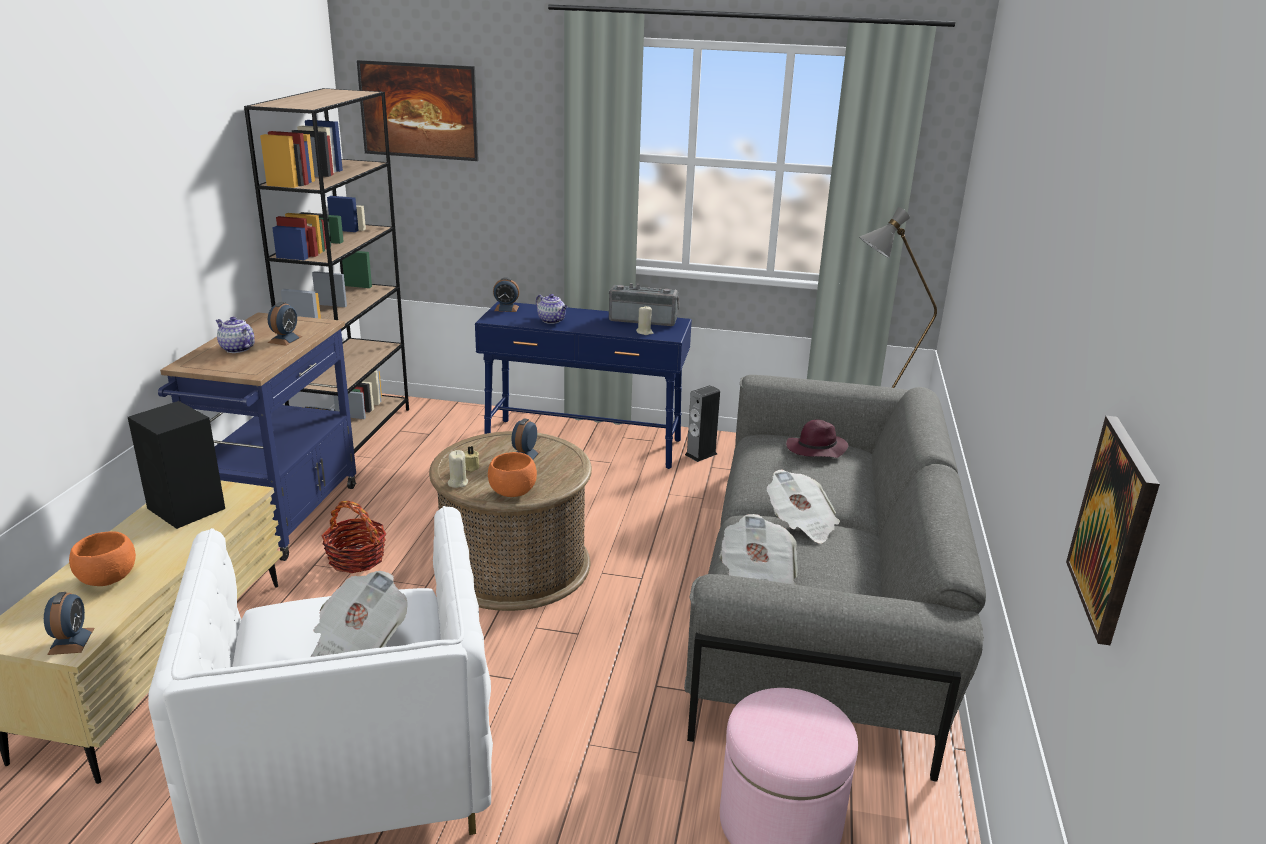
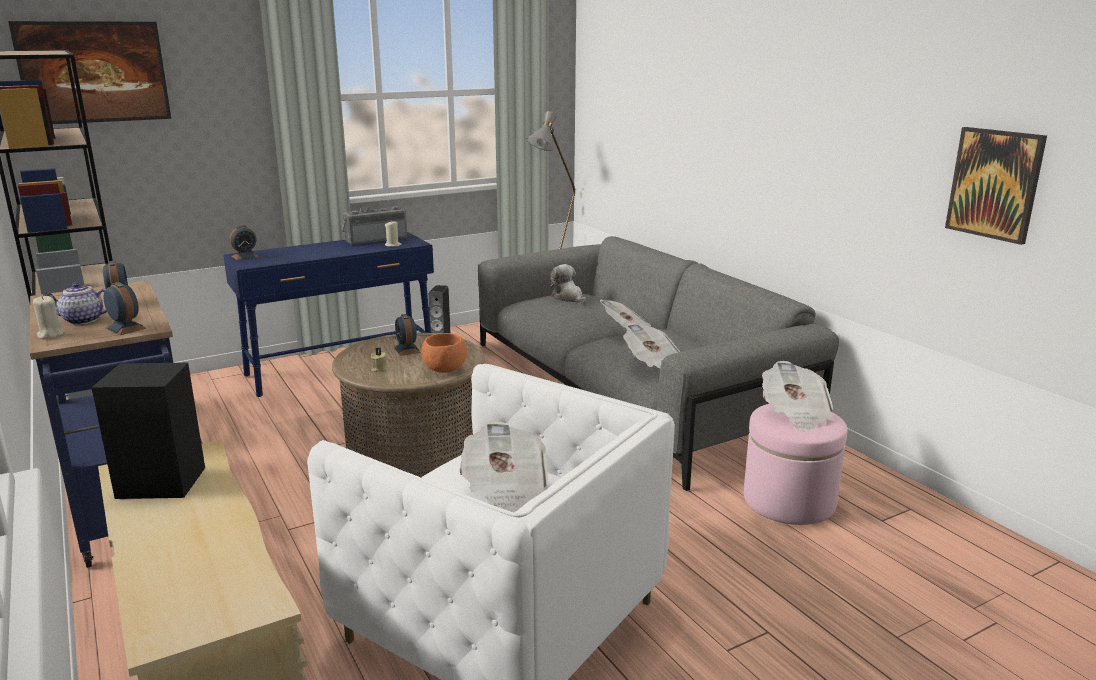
camera: 40 degrees left, 5 degrees down
(71, 641) = (253, 603): alarm clock -> alarm clock (125, 328)
(108, 579) = (191, 554): orange bowl -> none
(356, 559) = (271, 507): basket -> none
(457, 483) = (390, 379): beige candle -> beige candle (50, 335)
(552, 320) = (303, 254): teapot -> none
(796, 720) = (795, 414): none -> newspaper
(815, 450) = (568, 298): purple hat -> plush toy

